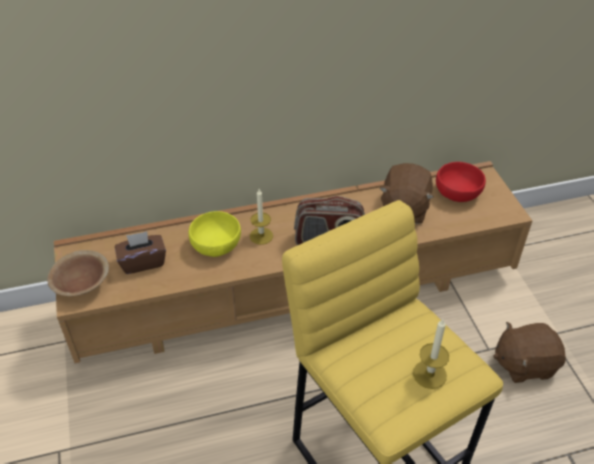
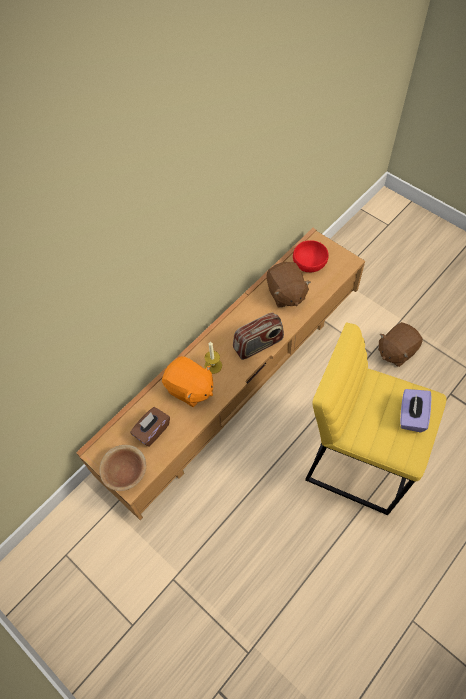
camera: 30 degrees left, 15 degrees up
(216, 244) = (189, 389): yellow bowl -> orange plush toy
(429, 374) = (411, 416): candle -> purple tissue box

